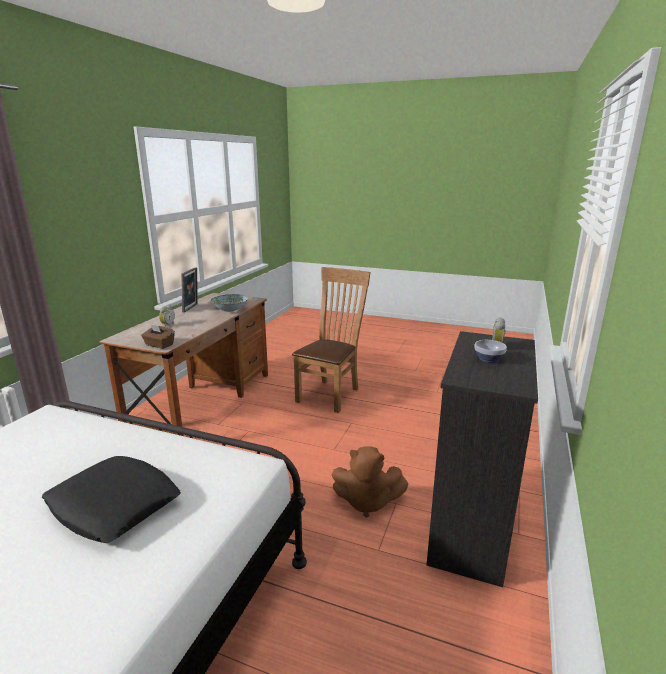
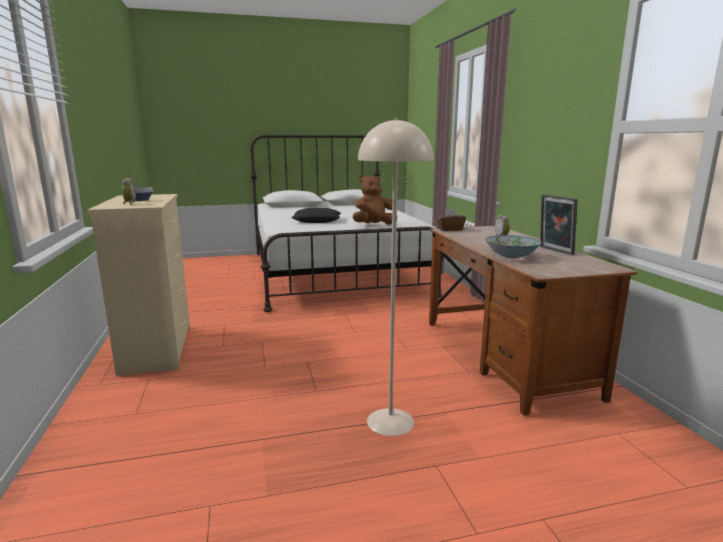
camera: 145 degrees right, 5 degrees down
(331, 394) = (390, 421): brown chair -> beige floor lamp
(367, 502) = (246, 340): brown plush toy -> brown plush toy (374, 225)
(469, 528) = (158, 348): black dresser -> beige dresser

